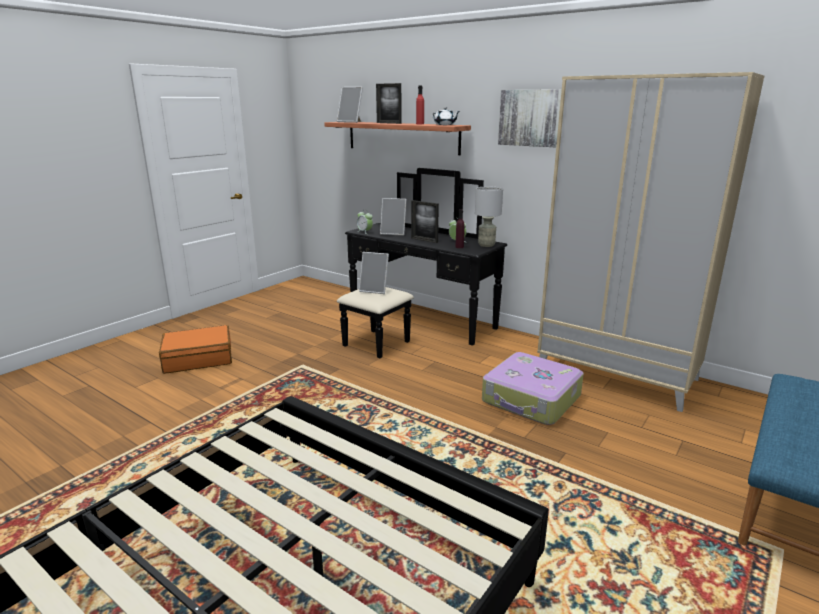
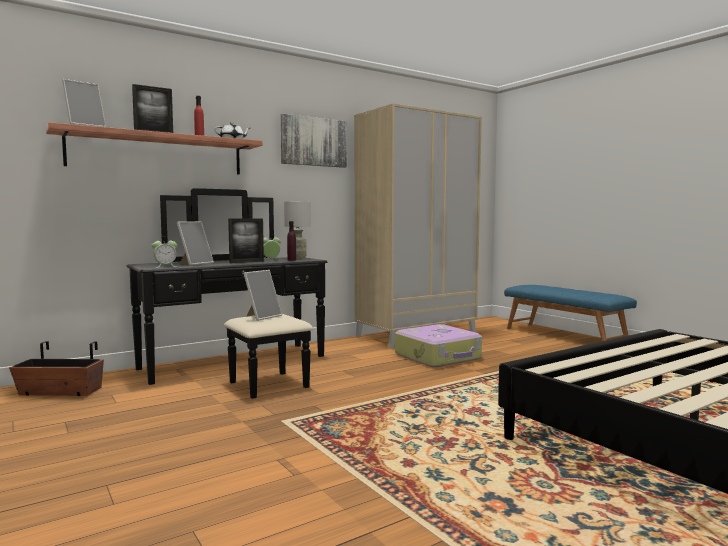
camera: 70 degrees left, 15 degrees down
(198, 358) = (158, 491): orange suitcase -> none
(326, 295) = (60, 391): none -> planter

